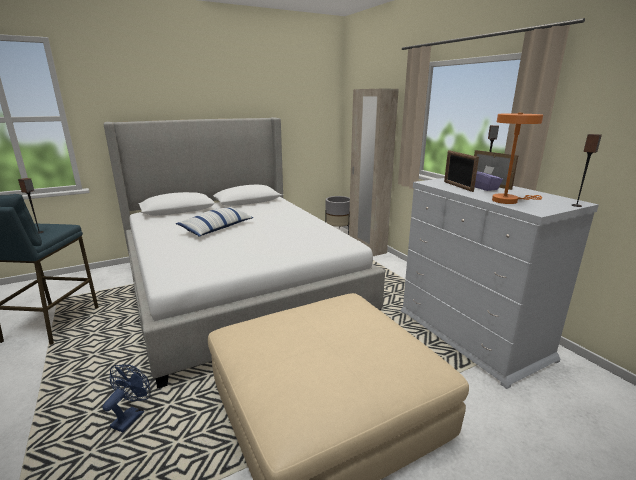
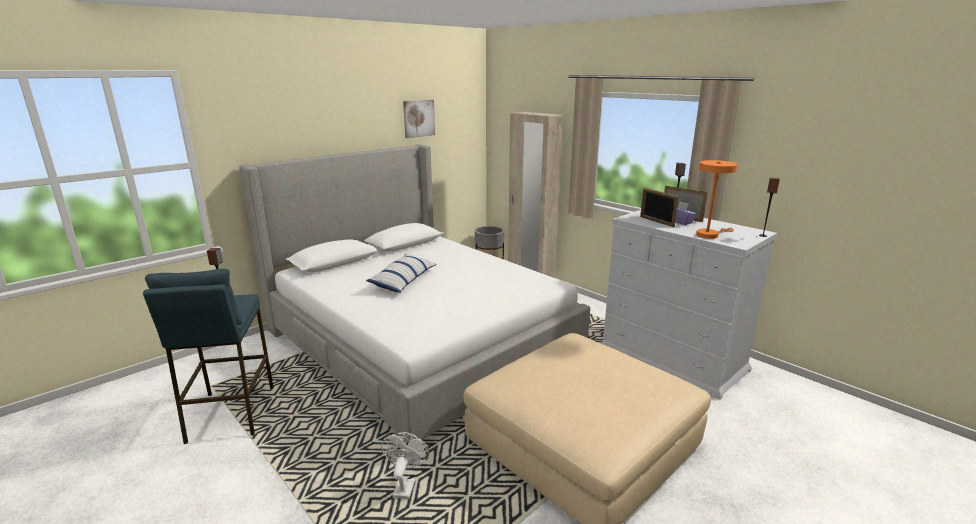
camera: 15 degrees left, 0 degrees up
(131, 416) = (405, 484): blue fan -> white fan
(274, 94) = (418, 118): none -> picture

